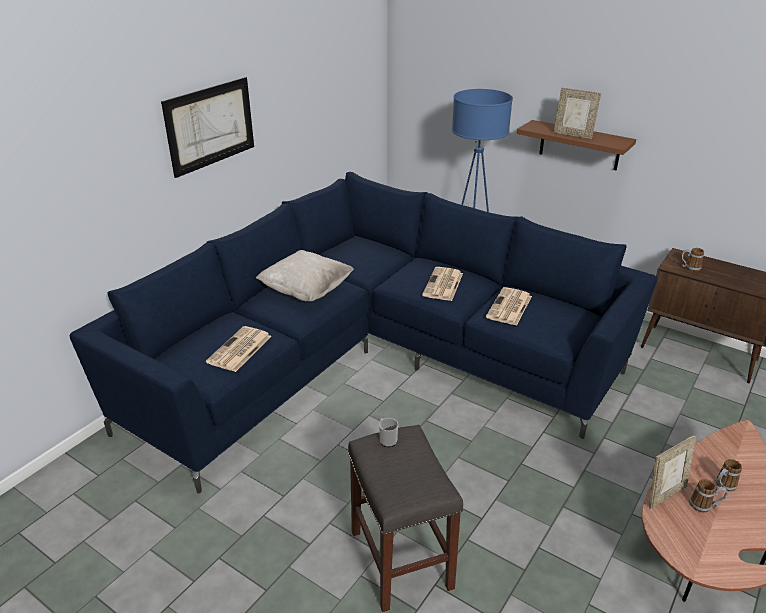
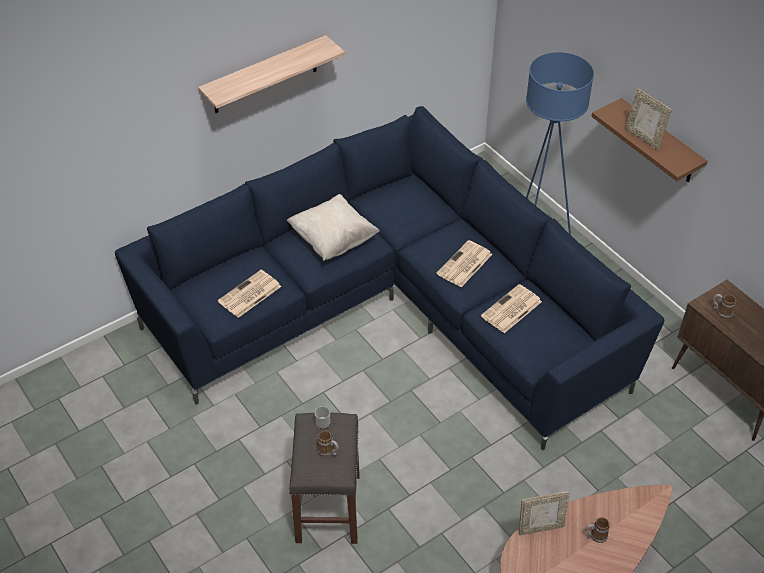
camera: 20 degrees right, 15 degrees up
(210, 125) = (265, 75): picture -> shelf
(704, 506) = (566, 547): mug -> mug (328, 451)

